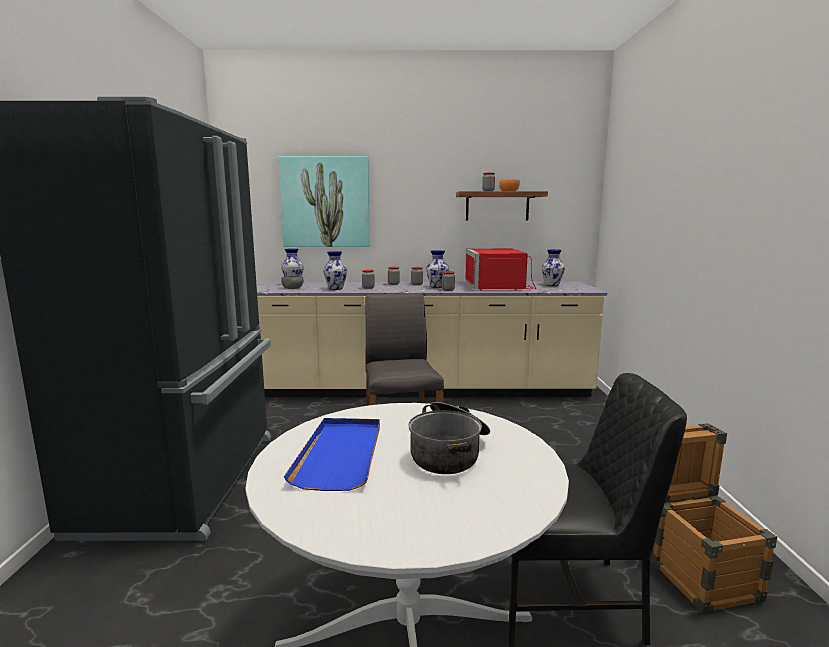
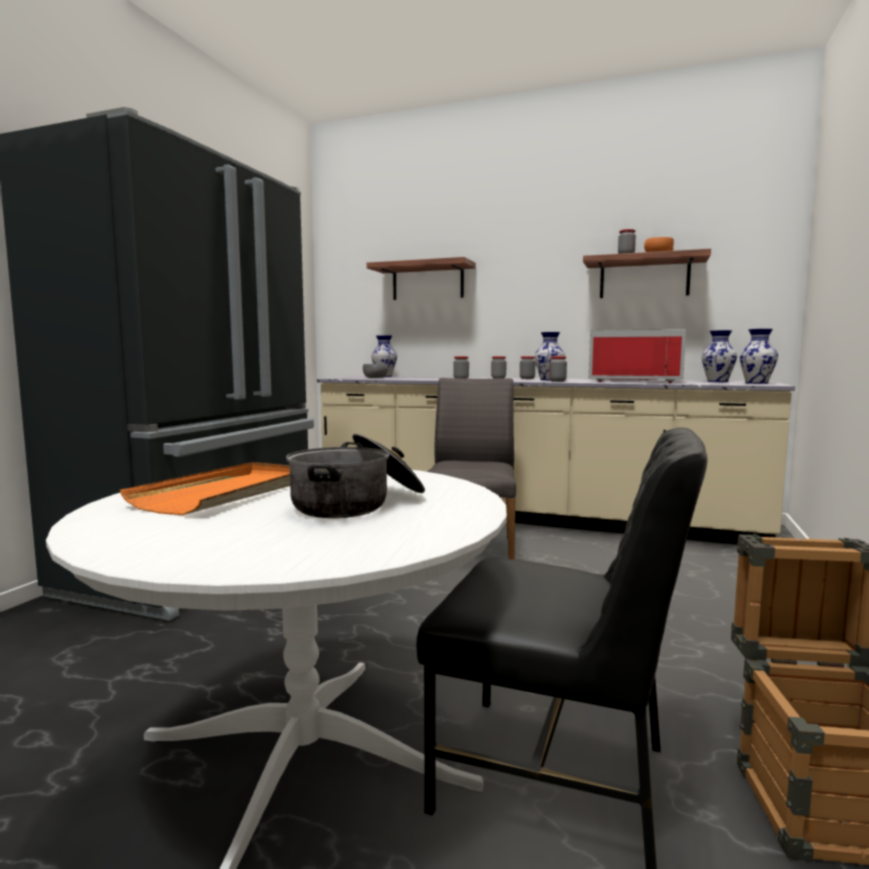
camera: 20 degrees right, 5 degrees down
(325, 202) = (427, 282): picture -> shelf
(336, 288) = (422, 378): vase -> vase (756, 383)
(341, 455) = (229, 492): blue tray -> orange tray
(499, 286) = (634, 381): red microwave -> red microwave turned 90 degrees counterclockwise

